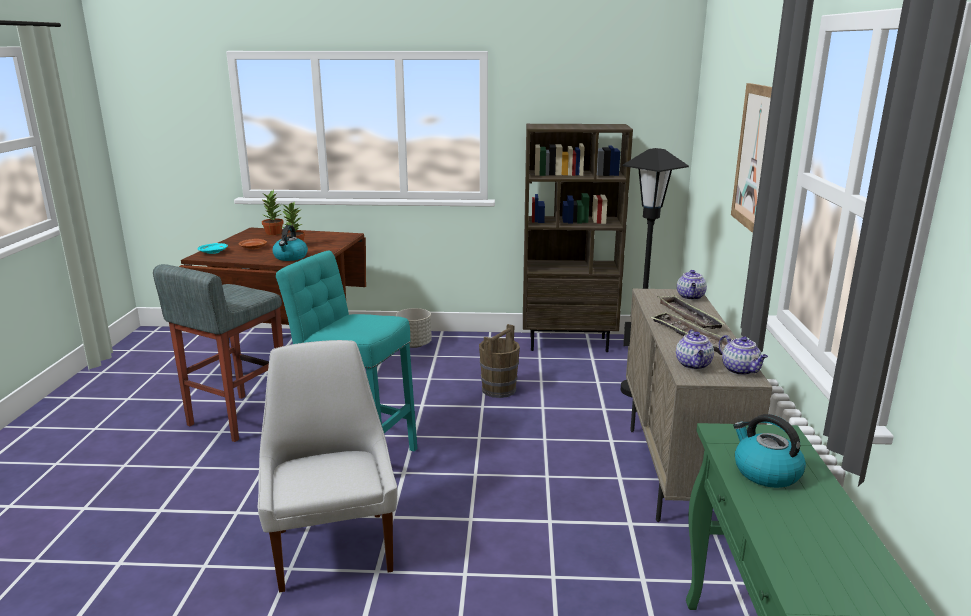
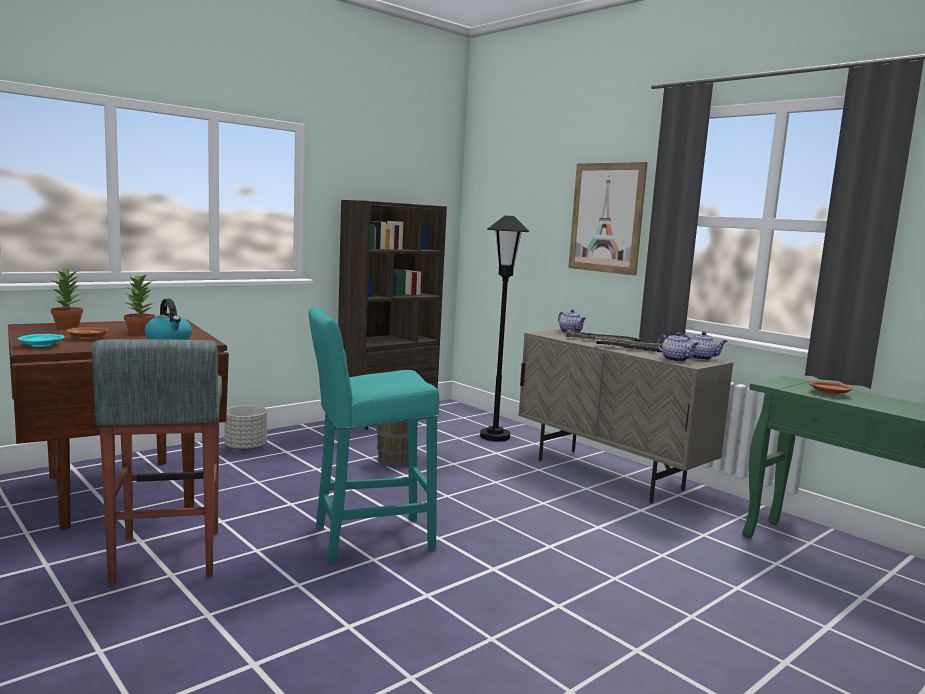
camera: 45 degrees left, 10 degrees down
(333, 547) = (493, 607): white chair -> none
(765, 472) = (830, 393): kettle -> brown plate

